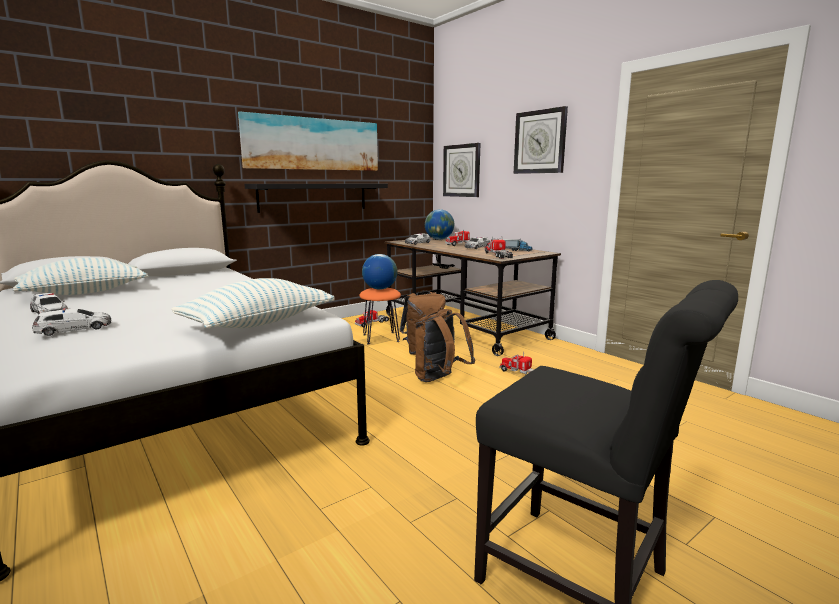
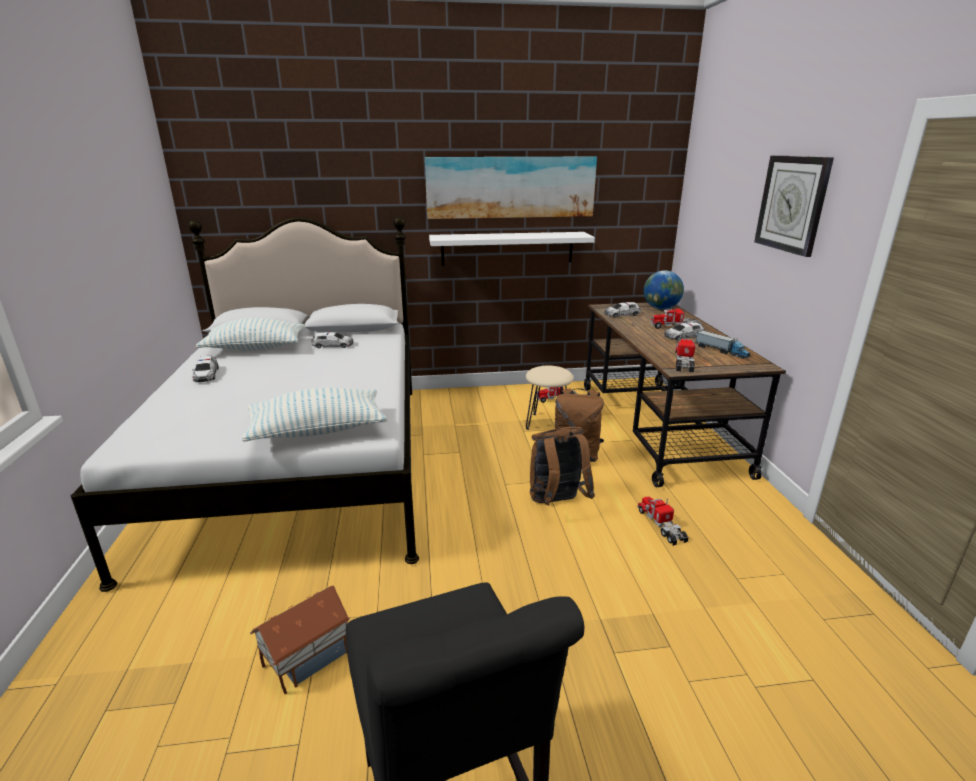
camera: 30 degrees right, 10 degrees up
(74, 329) = (193, 405): toy car -> toy car (333, 345)
(313, 197) = (507, 248): black shelf -> white shelf
(336, 540) = (305, 659): none -> toy house
(380, 289) = (550, 369): globe -> none
(380, 338) = (547, 423): orange stool -> beige stool
(462, 170) = (705, 221): wall clock -> none

